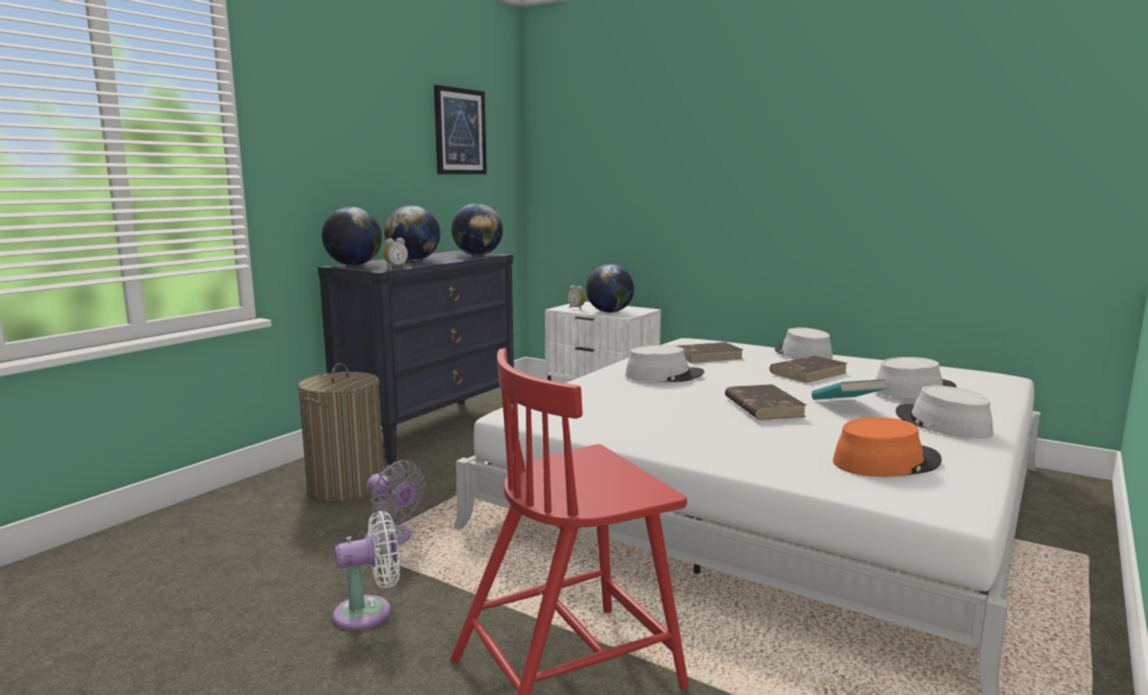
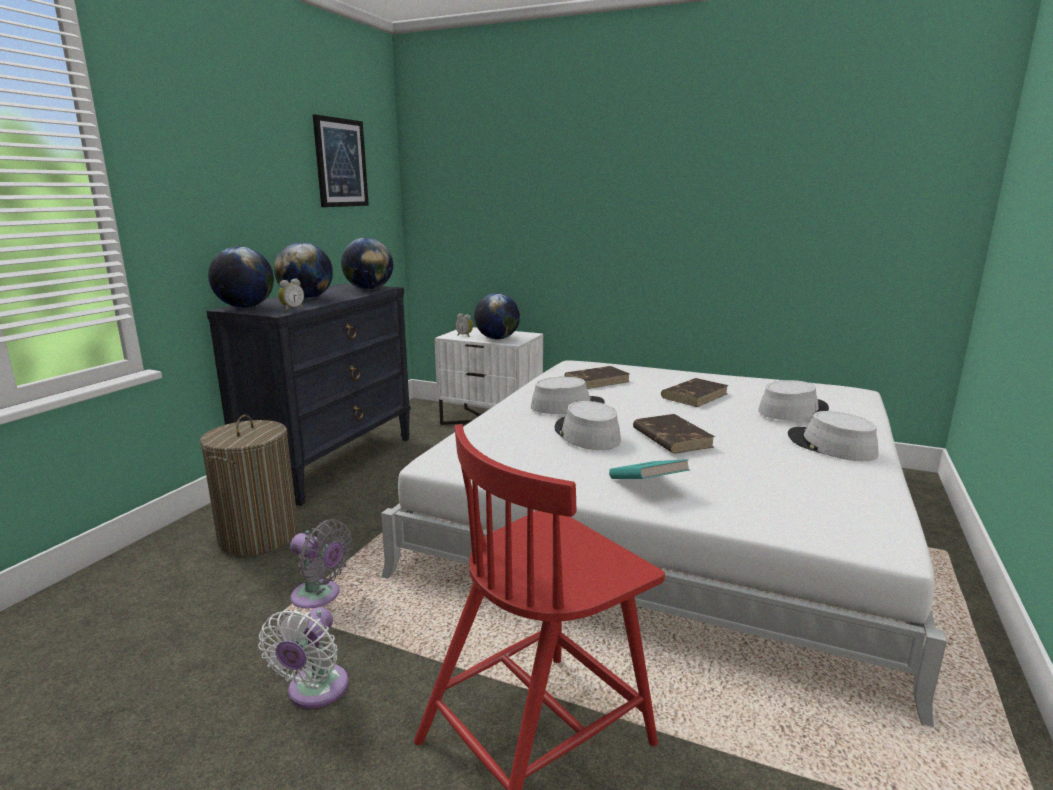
camera: 10 degrees left, 5 degrees up
(369, 612) = (314, 691): white fan -> white fan turned 135 degrees clockwise
(802, 354) = (680, 375): grey hat -> grey hat (586, 434)
(846, 405) = (742, 431): turquoise book -> turquoise book (646, 486)
(885, 462) = (804, 495): orange hat -> none

